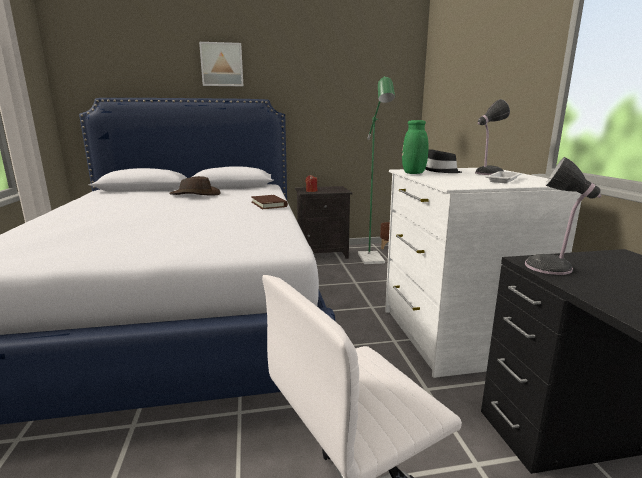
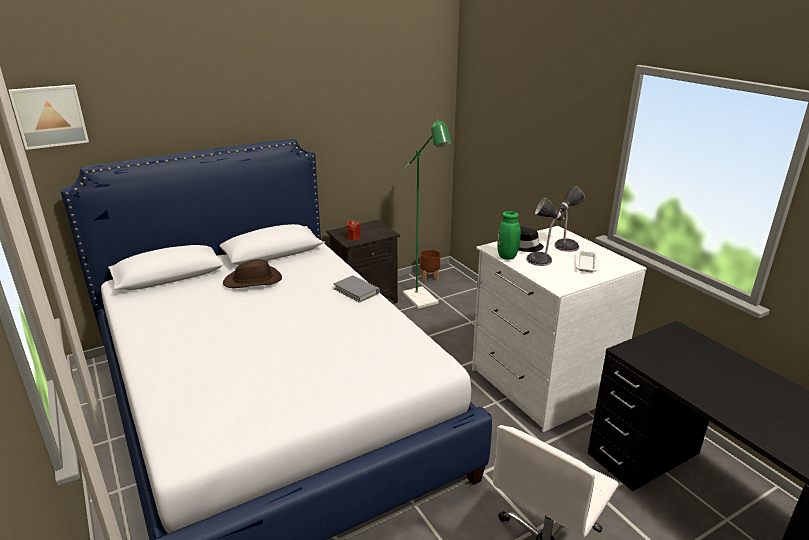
camera: 20 degrees left, 10 degrees up
(222, 65) = (233, 101): picture -> picture (50, 116)
(269, 204) = (356, 291): brown book -> grey book
(551, 267) = (641, 356): table lamp -> table lamp (541, 260)

